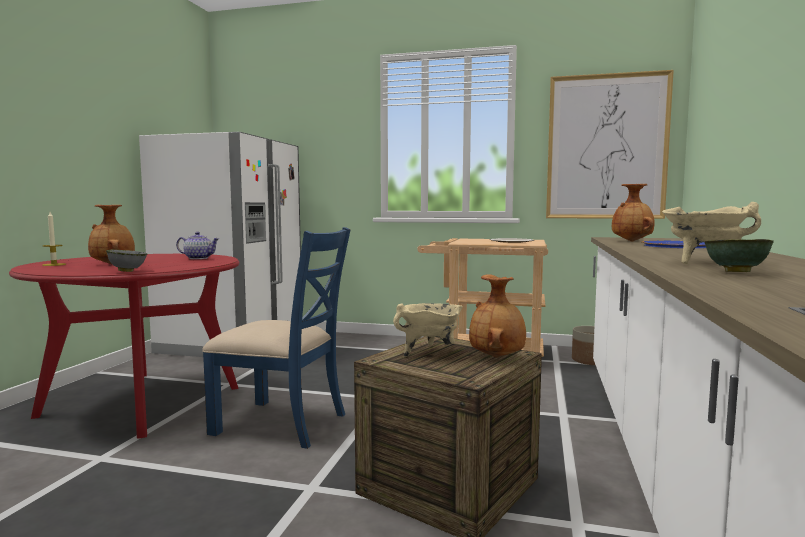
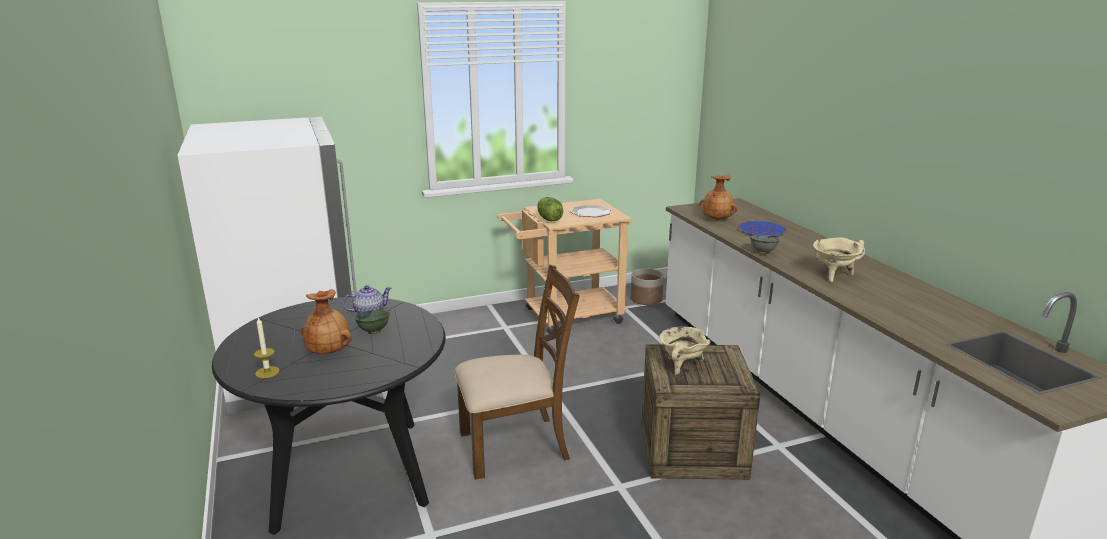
camera: 35 degrees left, 15 degrees up
(127, 271) = (399, 364): grey bowl -> grey bowl (762, 252)
(142, 401) = (349, 473): red dining table -> black dining table
(282, 423) = (515, 445): blue chair -> brown chair
(459, 240) = (549, 219): none -> lettuce
(498, 357) = (723, 358): brown vase -> none
(606, 147) = (643, 104): picture -> none
(735, 272) = (870, 294): green bowl -> green bowl (373, 332)

